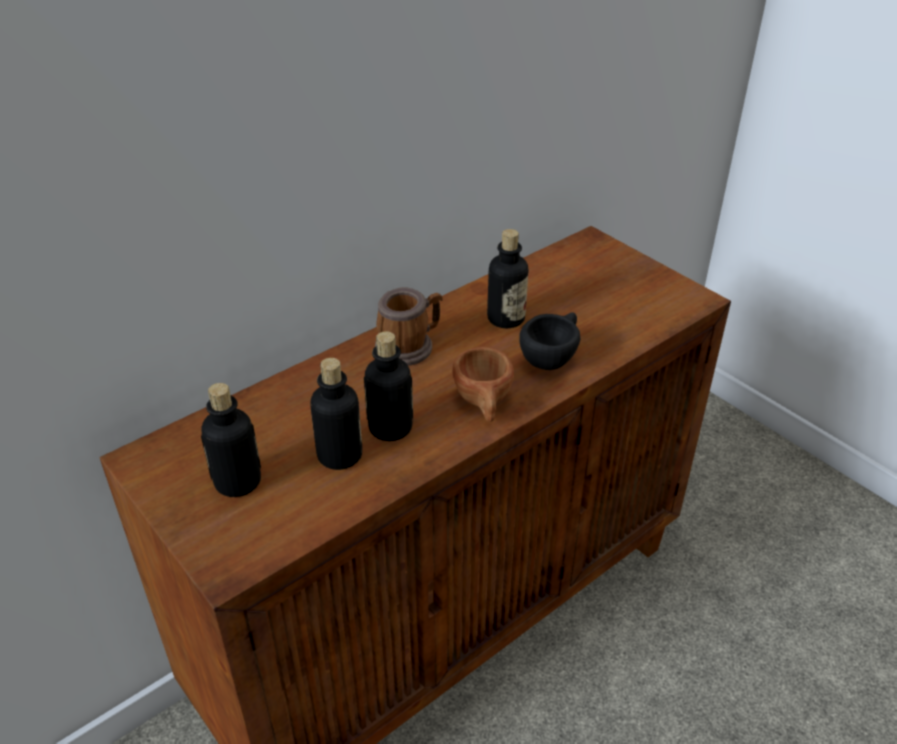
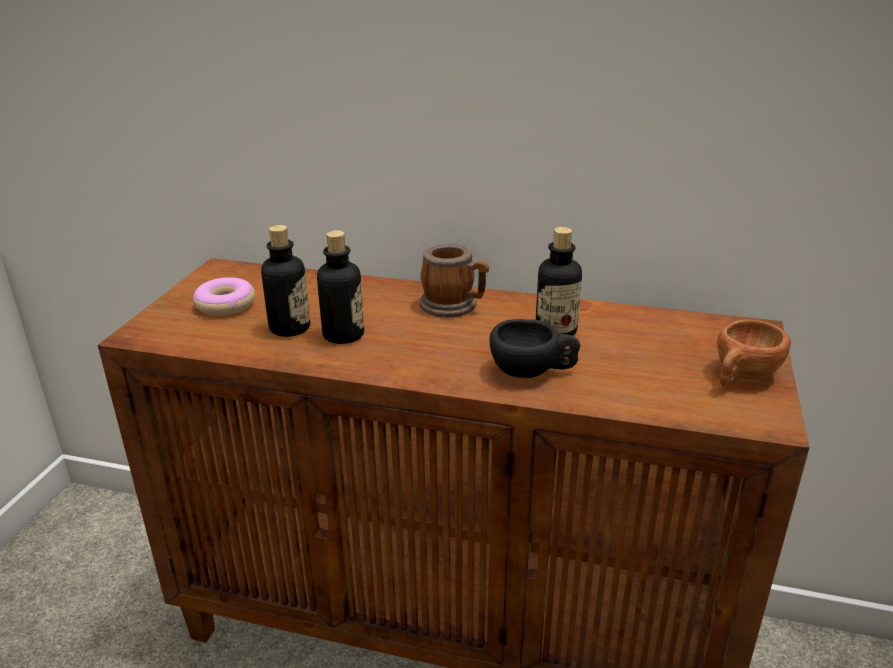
camera: 55 degrees right, 10 degrees down
(238, 482) = (226, 305): bottle -> donut
(484, 403) = (423, 362): brown cup -> brown cup (742, 377)

